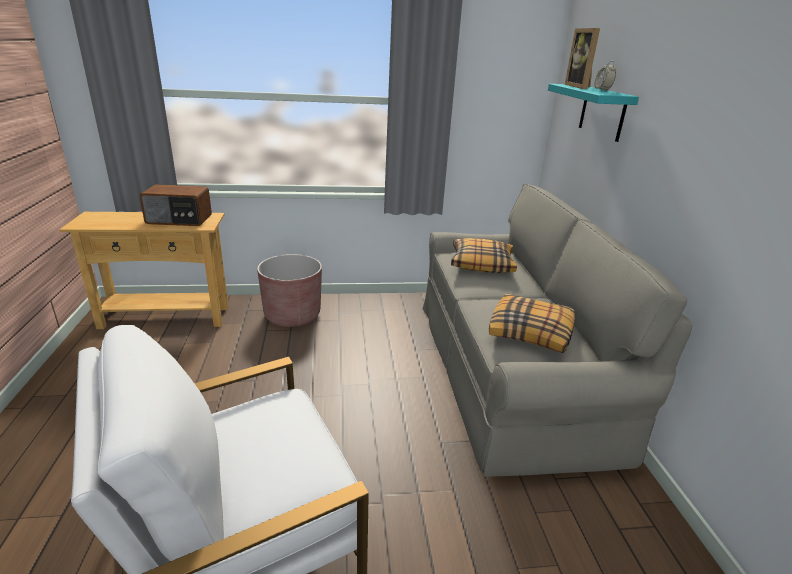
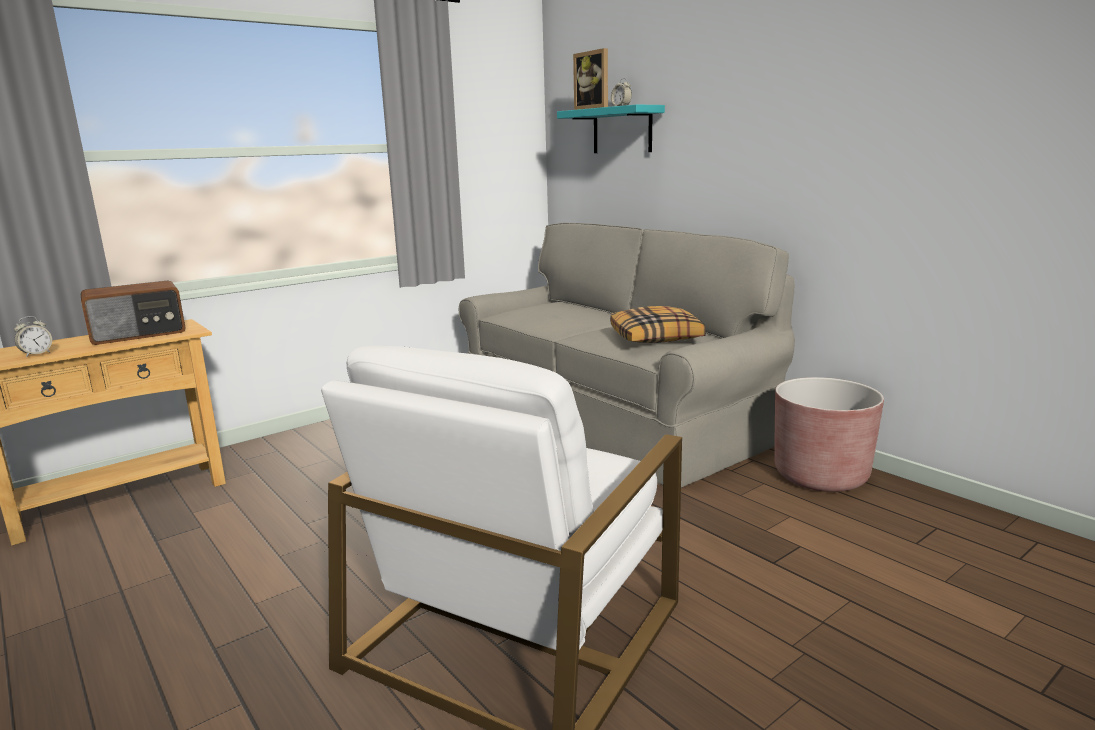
camera: 30 degrees left, 10 degrees down
(113, 223) = (36, 354): none -> alarm clock
(292, 315) = (315, 447): brown planter -> brown planter (820, 476)
(482, 263) = (544, 311): pillow -> none

